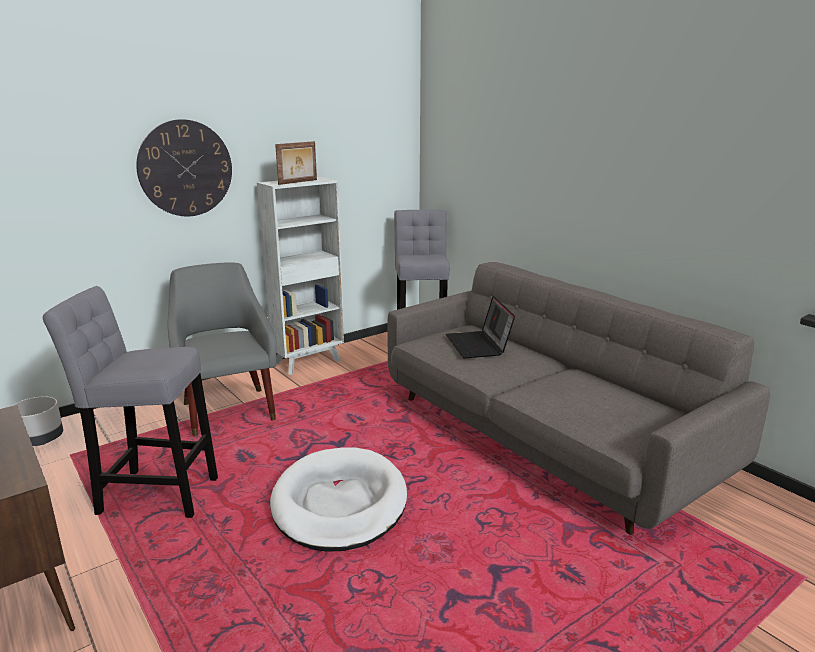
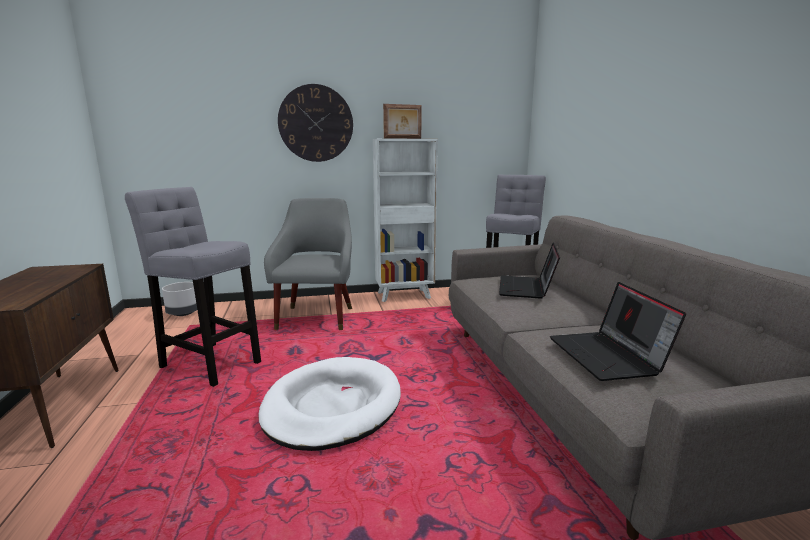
camera: 25 degrees right, 5 degrees down
(588, 404) = (609, 356): none -> laptop

